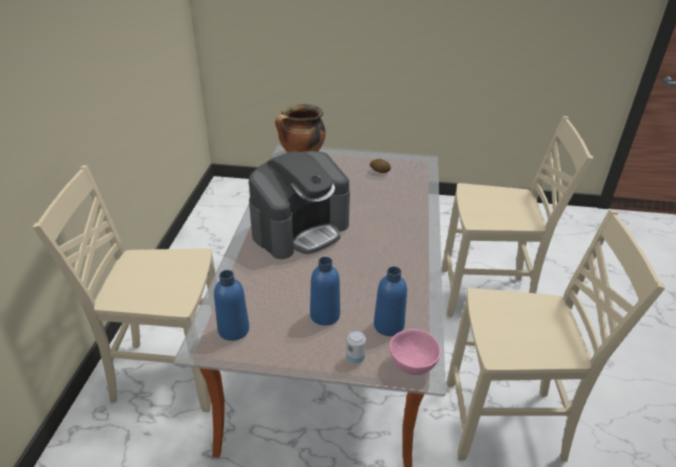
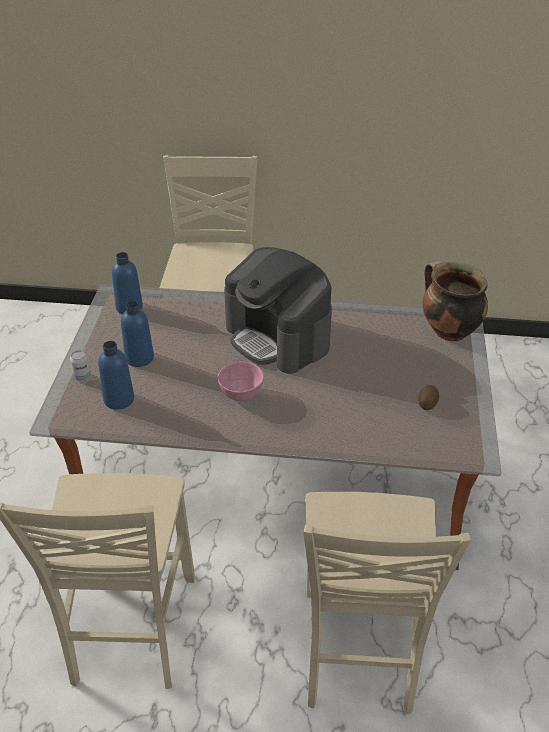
camera: 90 degrees right, 5 degrees up
(413, 366) = (64, 413): pink bowl -> pink bowl (240, 394)

